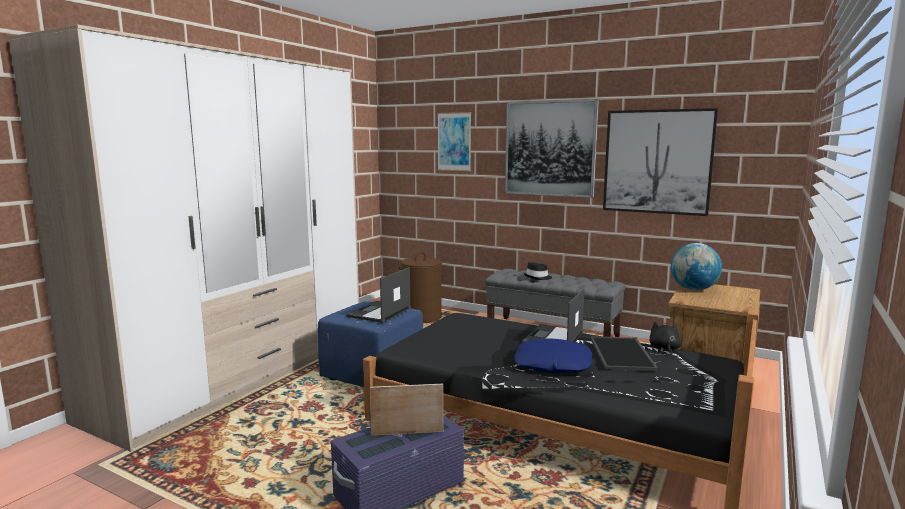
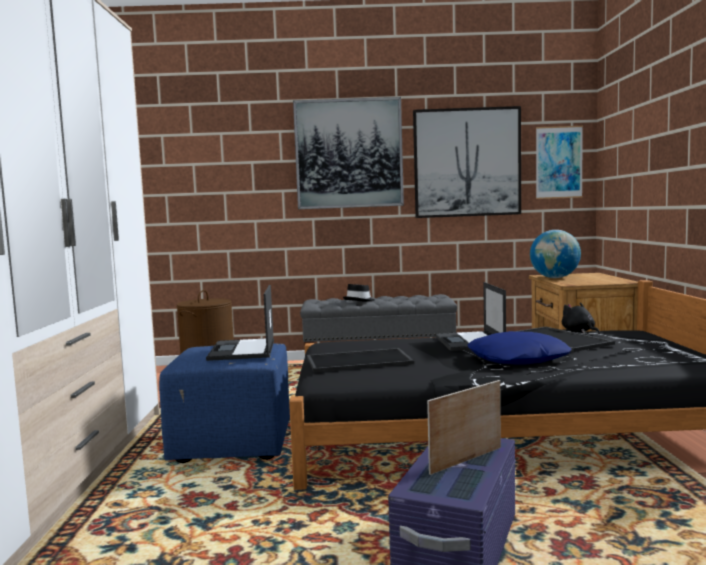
camera: 30 degrees left, 5 degrees down
(447, 337) = (359, 360): none -> tray
(454, 141) = (222, 150): picture -> picture (558, 162)

